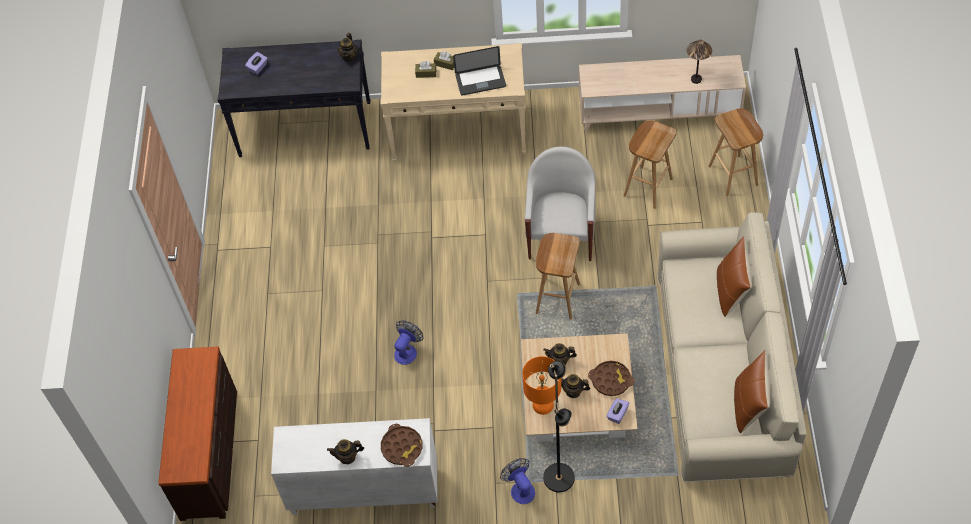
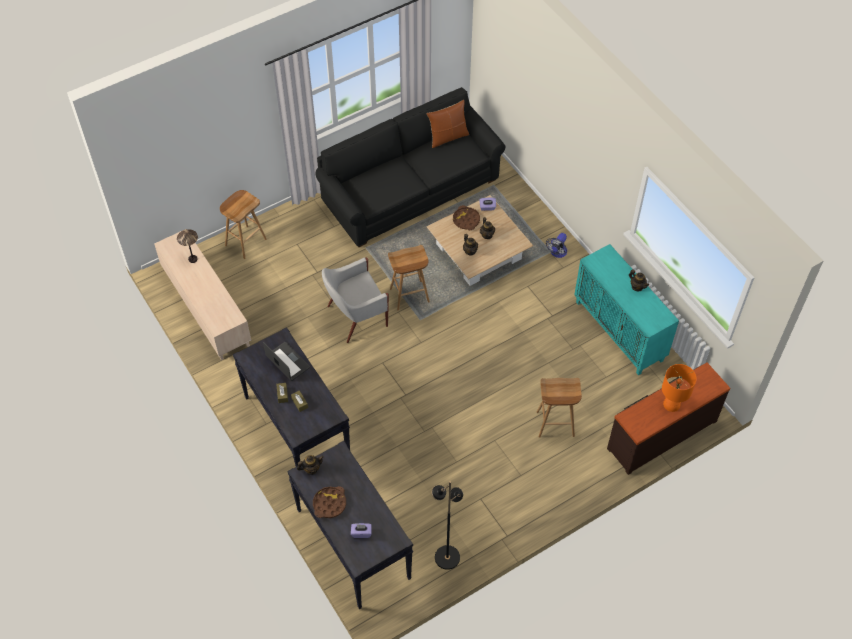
camera: 125 degrees left, 0 degrees up
(363, 491) = (620, 331): white cabinet -> turquoise cabinet
(402, 447) = (609, 263): brown tray -> brown tray (329, 504)
(407, 351) = (506, 360): fan -> none
(459, 133) = (296, 427): beige console table -> black console table
(543, 405) = (507, 245): orange table lamp -> orange table lamp (672, 404)
(559, 477) = (536, 238): black floor lamp -> black floor lamp (446, 557)
(647, 186) = (283, 285): brown stool -> brown stool (554, 424)
(722, 374) = (410, 190): beige sofa -> black sofa
(731, 291) = (371, 173): brown pillow -> none

